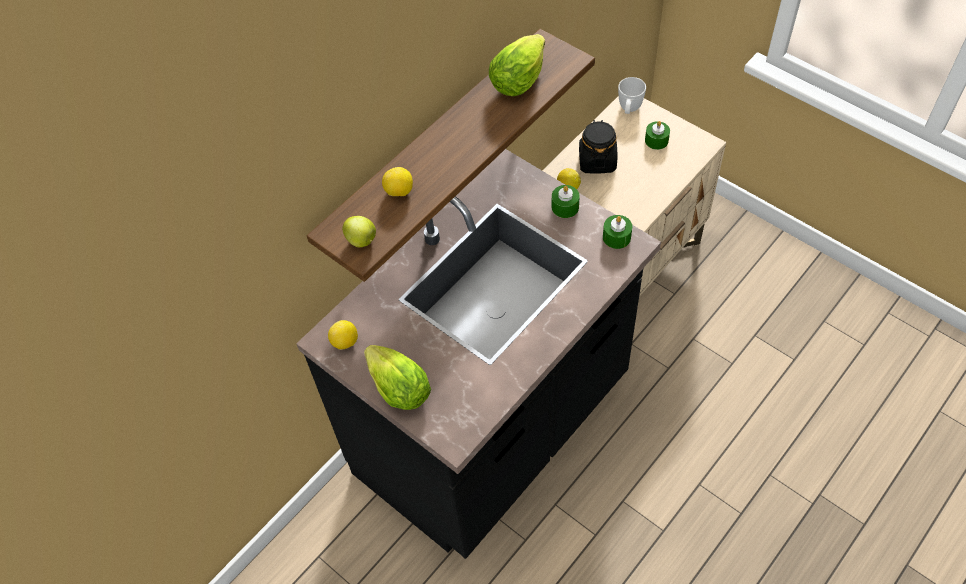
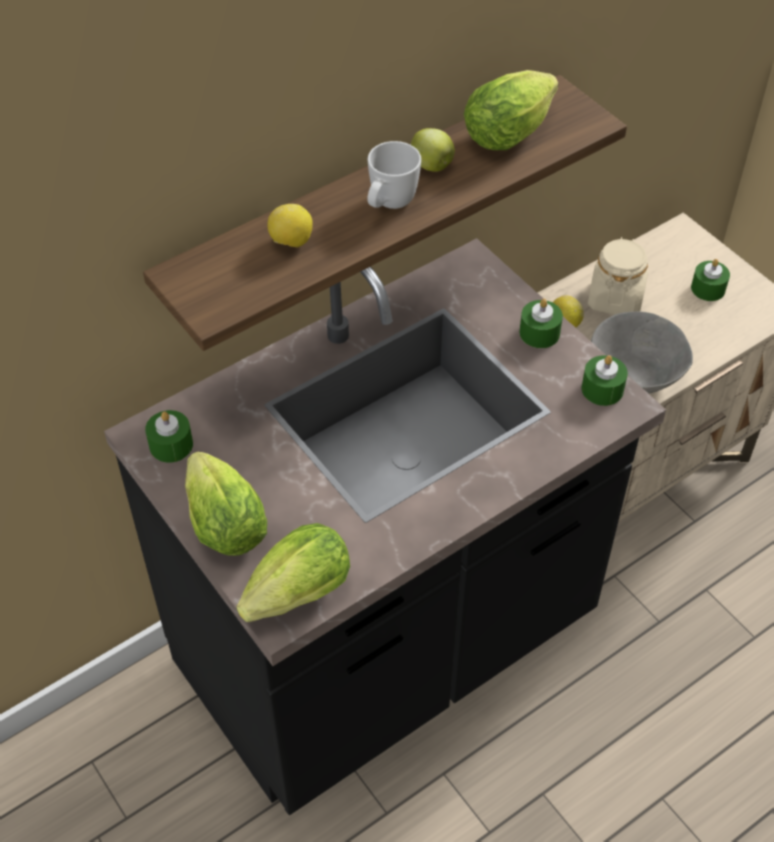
camera: 10 degrees right, 5 degrees down
(345, 342) = (171, 445): lemon -> green candle
(362, 241) = (217, 294): apple -> apple (433, 166)
(459, 427) = (293, 598): none -> lettuce
(597, 161) = (615, 298): black jar -> beige jar
(624, 214) = (633, 376): none -> grey bowl
(629, 110) = (679, 241): white mug -> white mug (389, 205)

